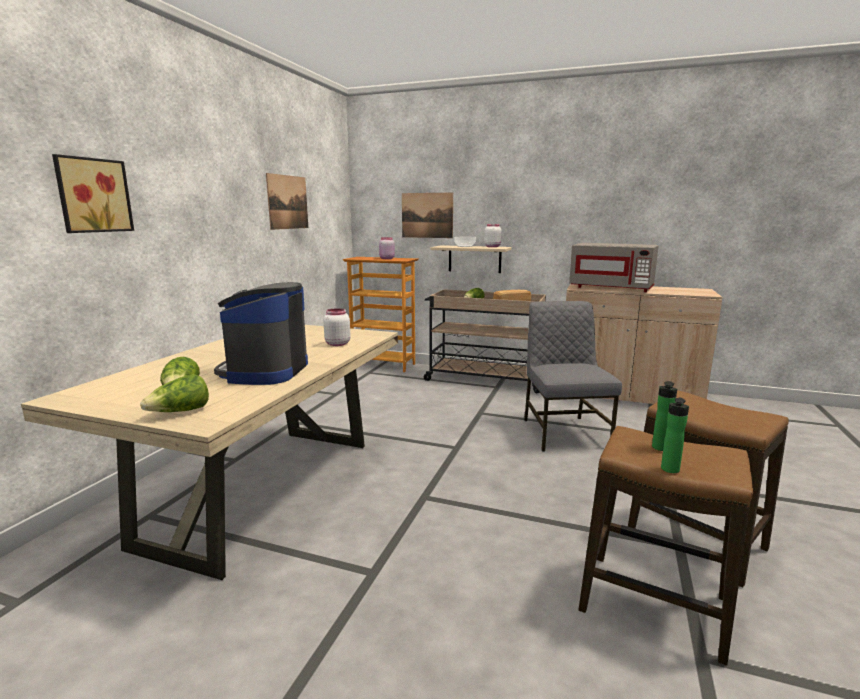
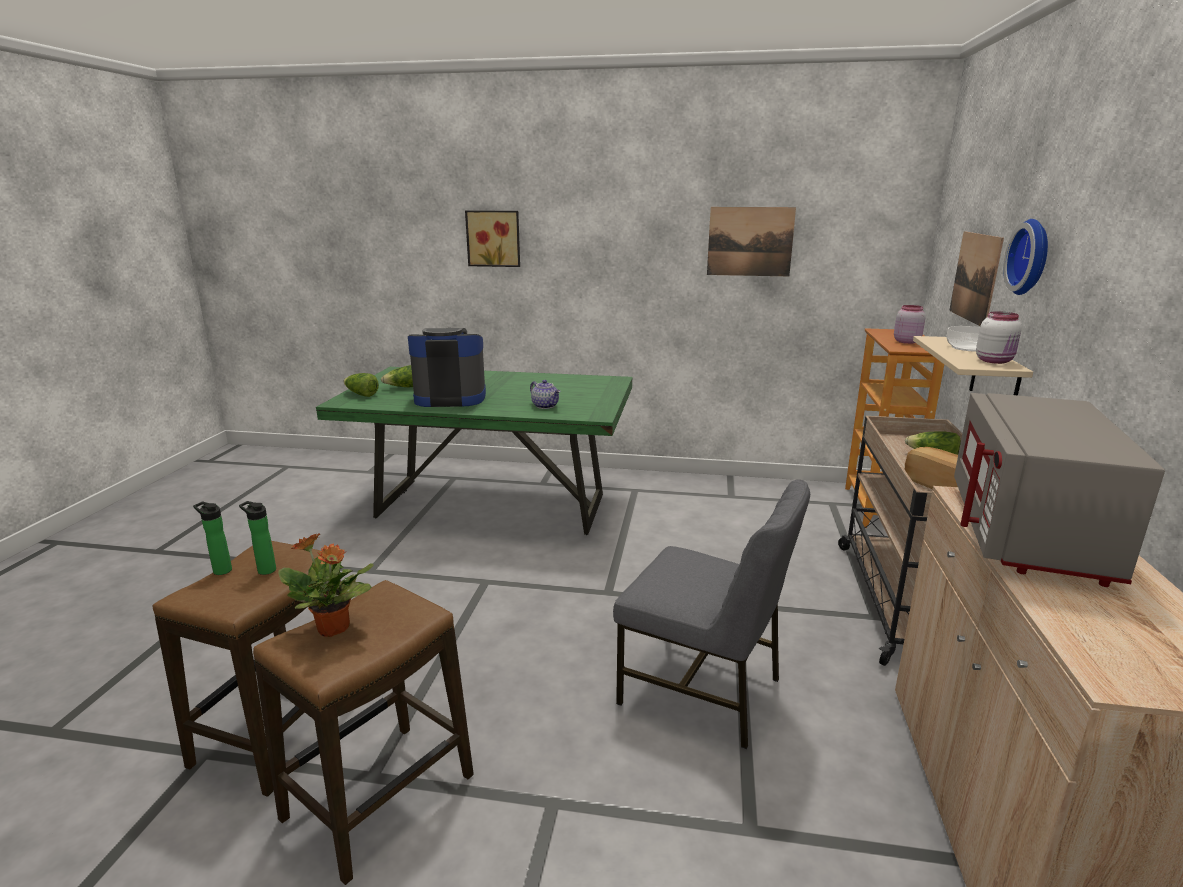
camera: 80 degrees right, 5 degrees up
(264, 491) = (490, 506): beige dining table -> green dining table
(337, 344) = (546, 406): white jar -> teapot
(488, 198) = (1032, 257): none -> wall clock
(563, 432) = (703, 691): grey chair -> grey chair turned 45 degrees clockwise
(722, 417) = (334, 629): none -> potted plant

